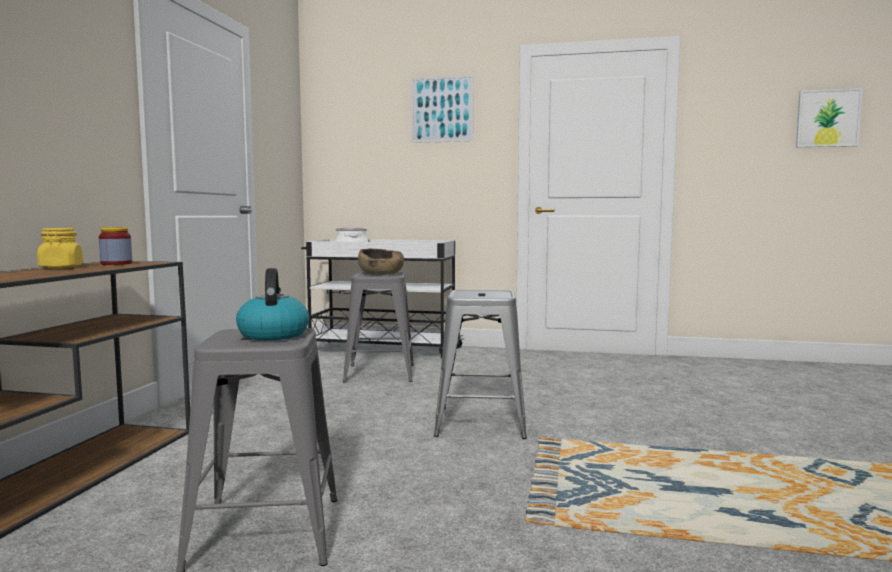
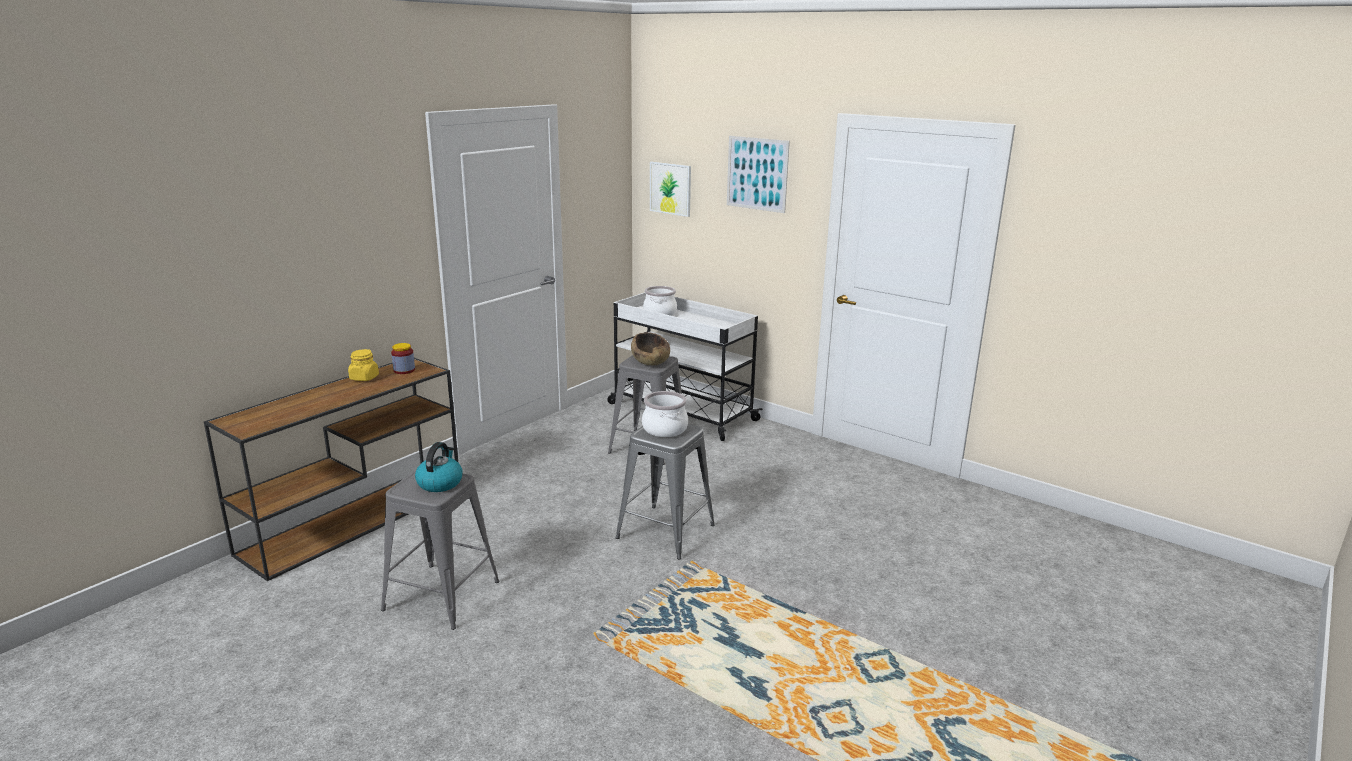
camera: 25 degrees right, 15 degrees up
(476, 292) = (664, 429): none -> cooking pot
(828, 118) = (1181, 252): picture -> picture (670, 188)

